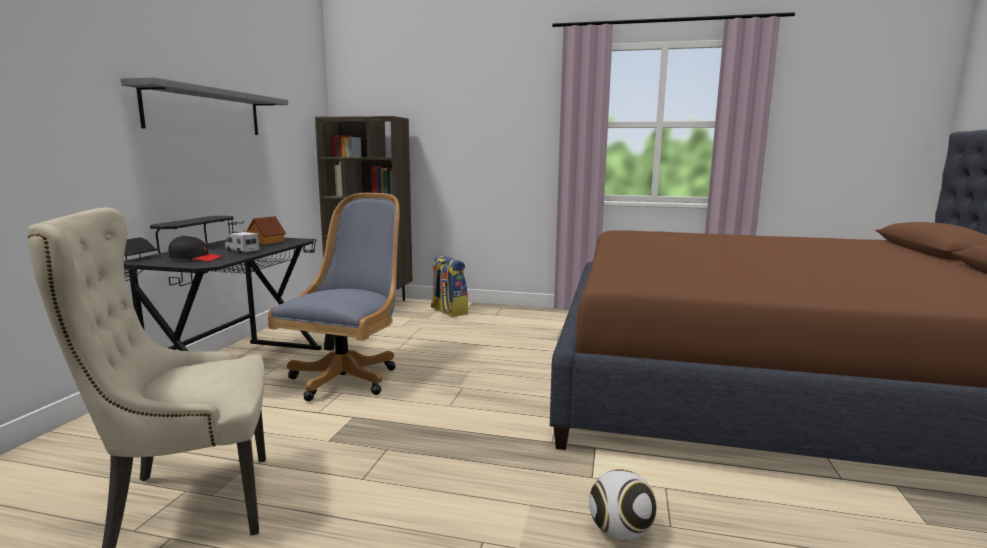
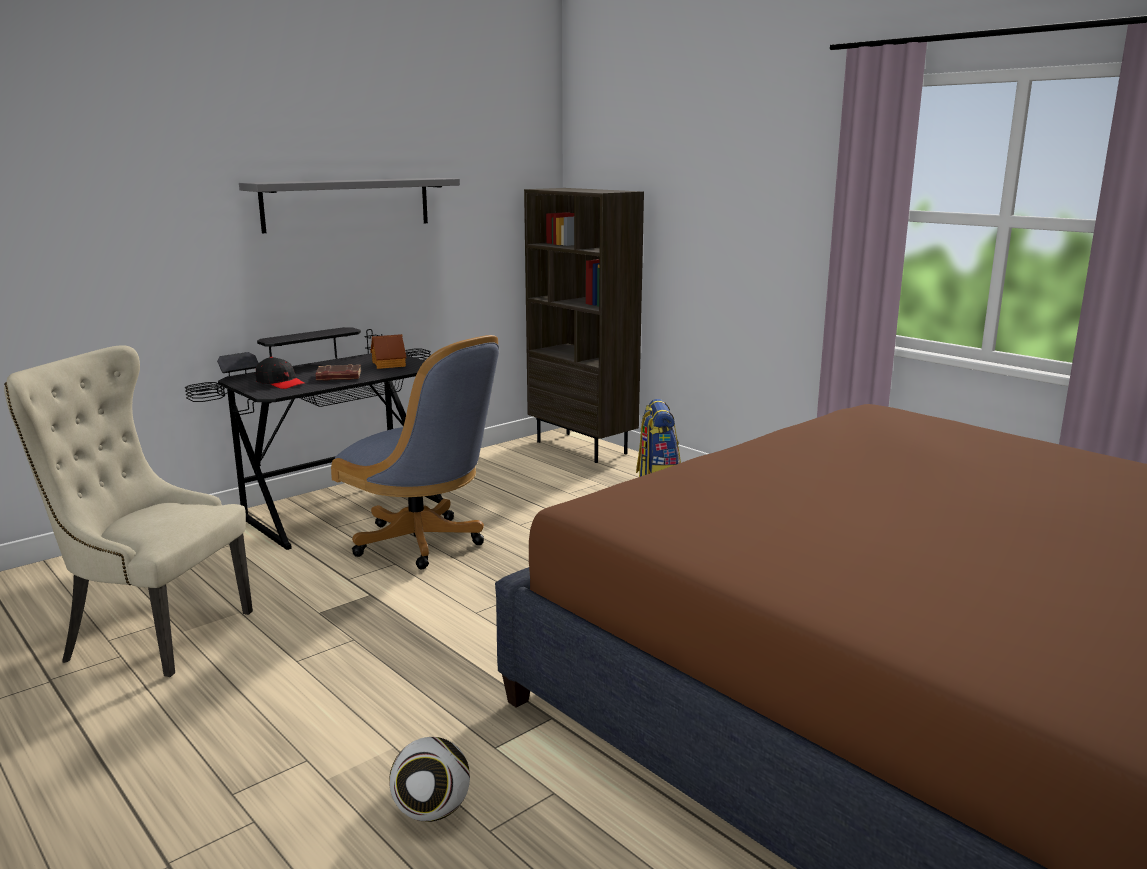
camera: 35 degrees right, 5 degrees up
(242, 251) = (338, 377): toy truck -> brown book
(349, 376) = (426, 546): blue office chair -> blue office chair turned 75 degrees clockwise

